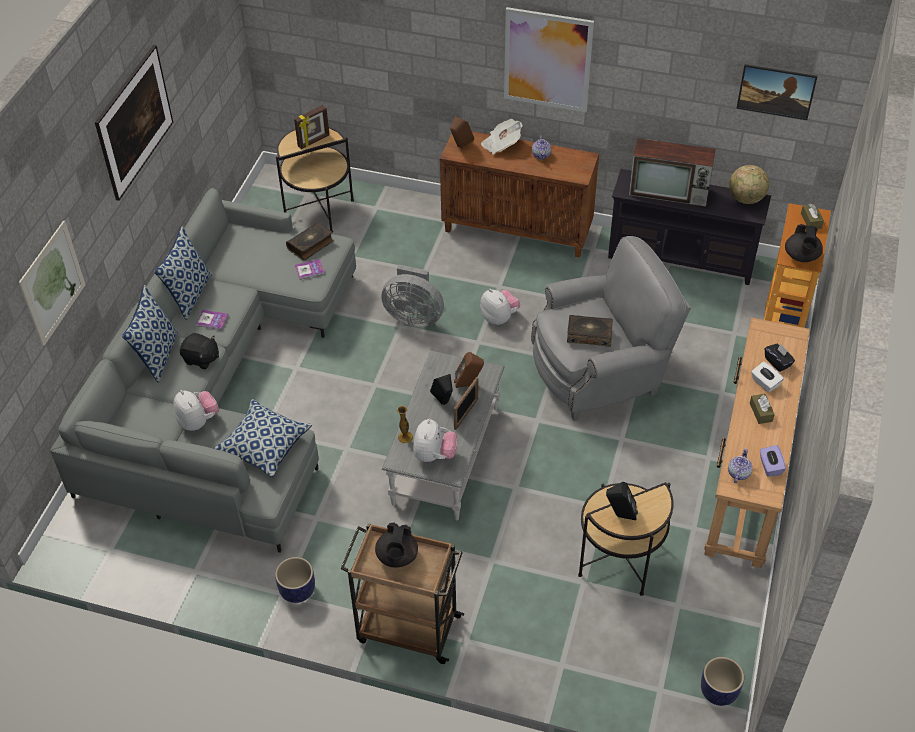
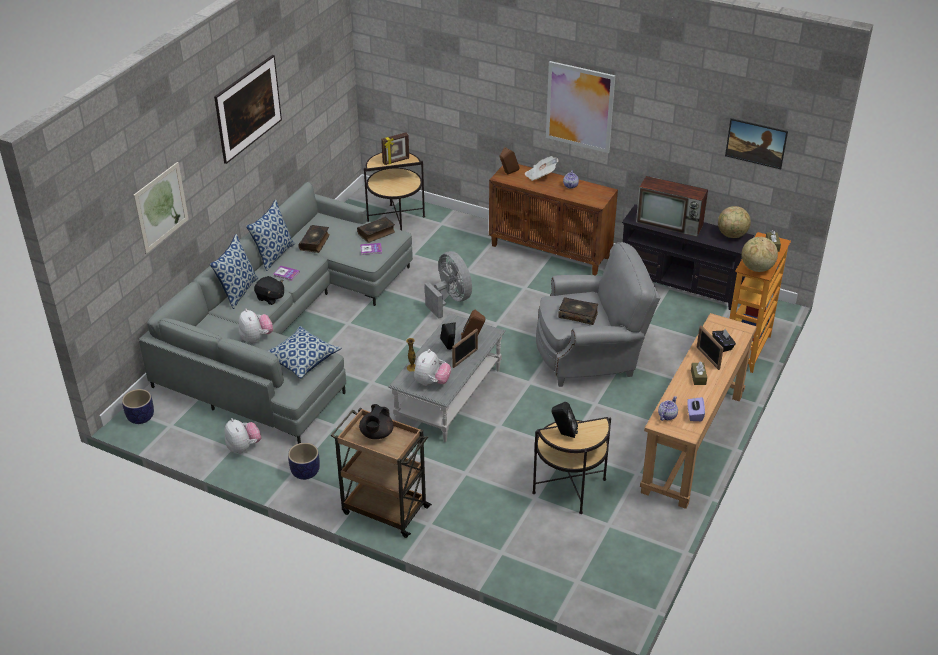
camera: 10 degrees right, 10 degrees down
(237, 269) = (315, 242): none -> book
(414, 316) = (450, 300): grey fan -> grey fan turned 150 degrees counterclockwise
(499, 317) = (518, 309): plush toy -> plush toy (243, 447)
(718, 691) = (625, 589): planter -> planter (140, 417)
(765, 383) = (707, 358): white tissue box -> picture frame
(801, 256) = (756, 268): black teapot -> globe

